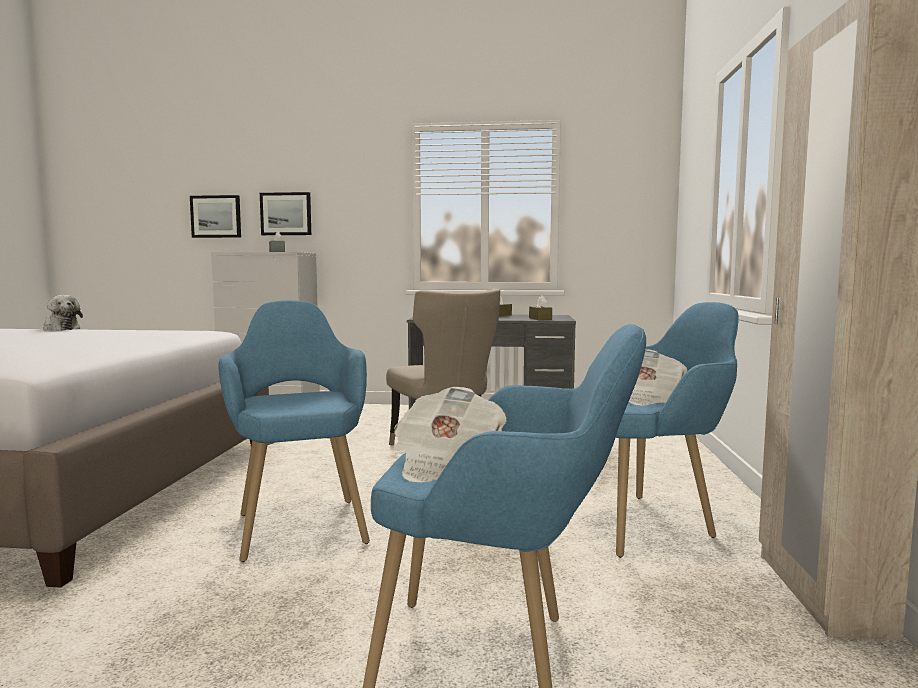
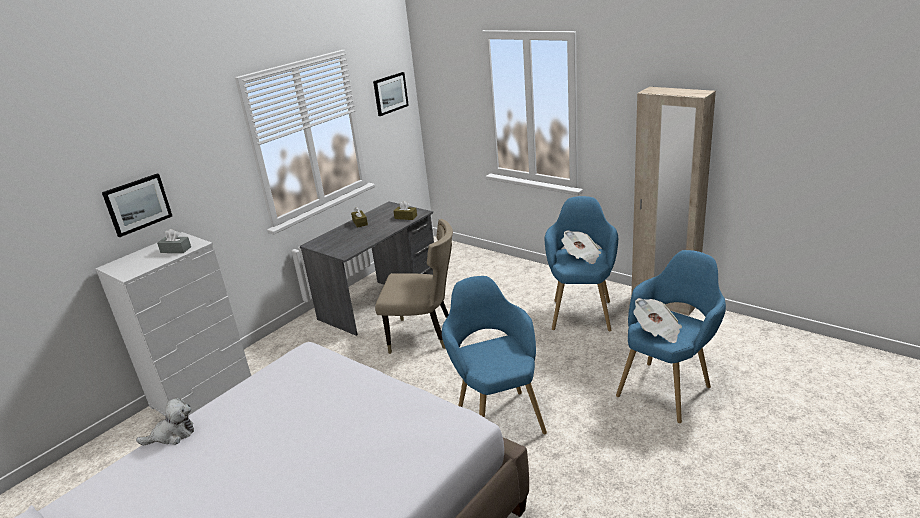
camera: 55 degrees left, 20 degrees up
(216, 216) = (53, 238): picture -> picture (390, 93)
(300, 520) = (496, 413): blue armchair -> blue armchair turned 60 degrees clockwise

